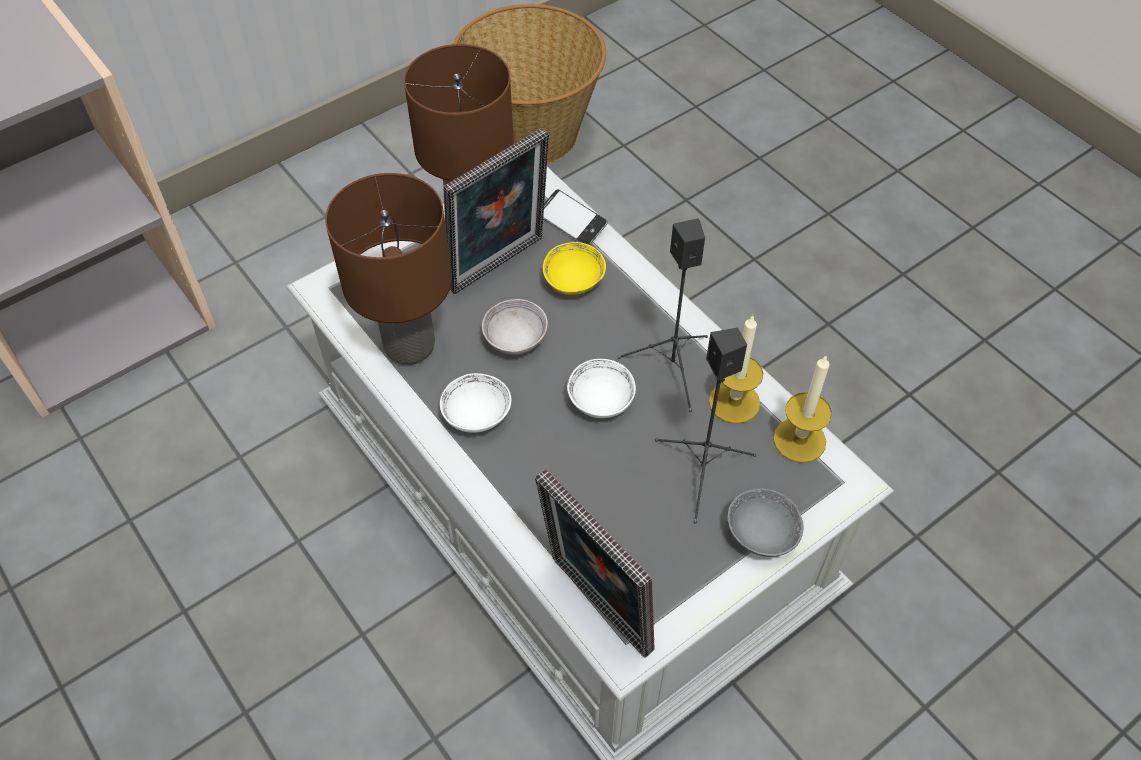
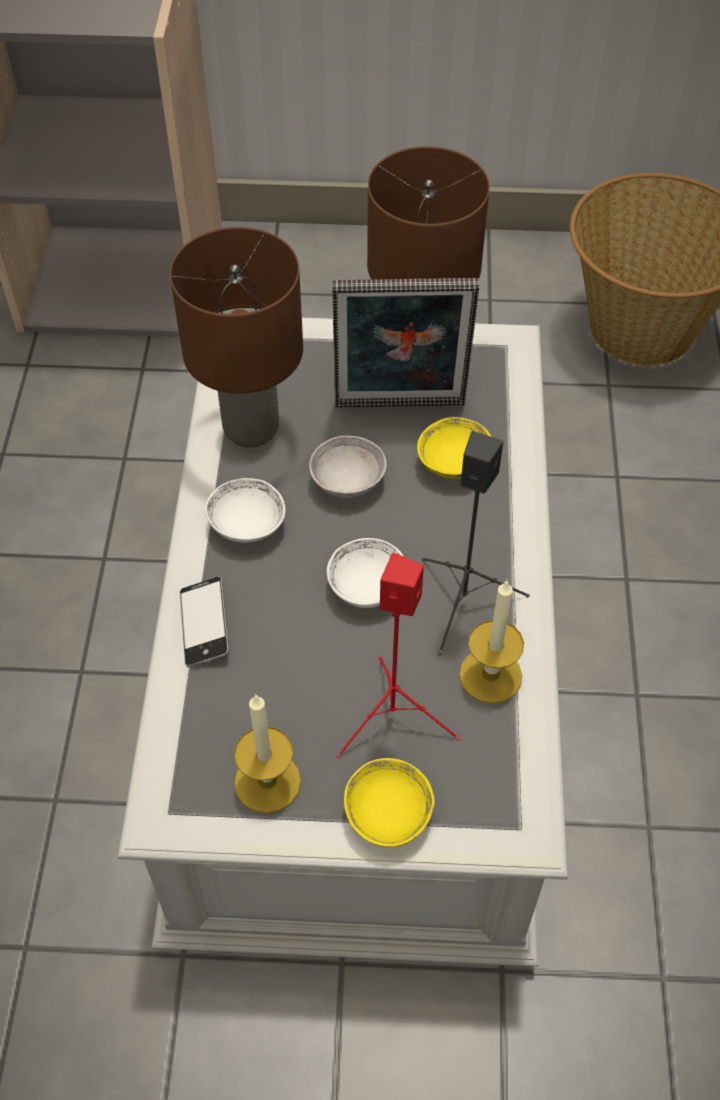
camera: 40 degrees right, 0 degrees up
(571, 222) = (507, 407): phone -> phone (204, 626)
(595, 609) = (173, 763): picture frame -> none
(702, 473) = (391, 718): black speaker -> red speaker
(761, 533) = (388, 814): grey bowl -> yellow bowl
(799, 440) = (517, 757): candle -> candle (267, 782)

